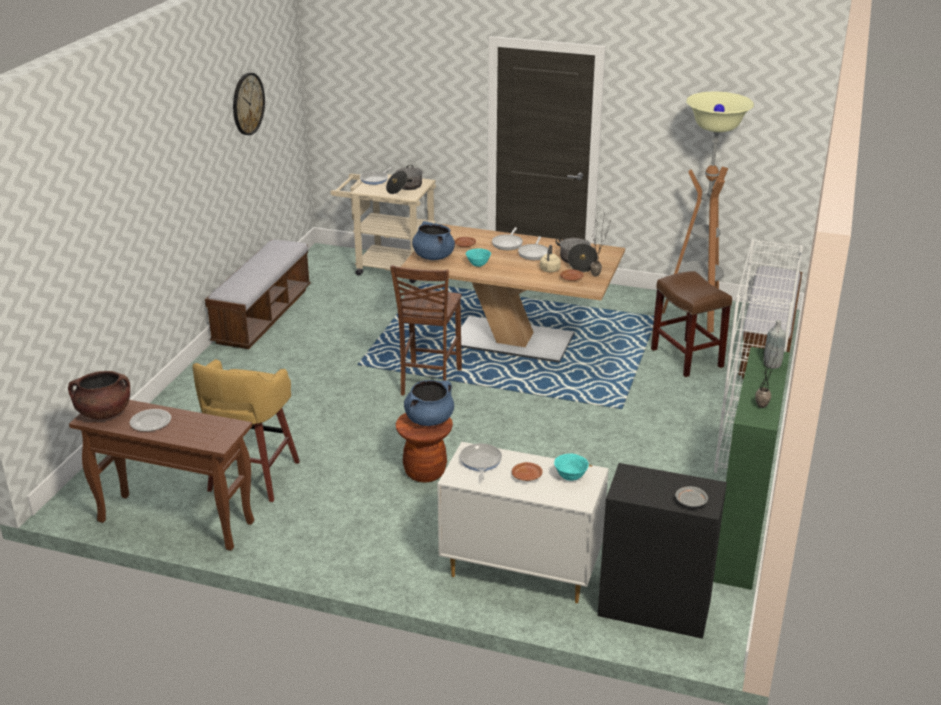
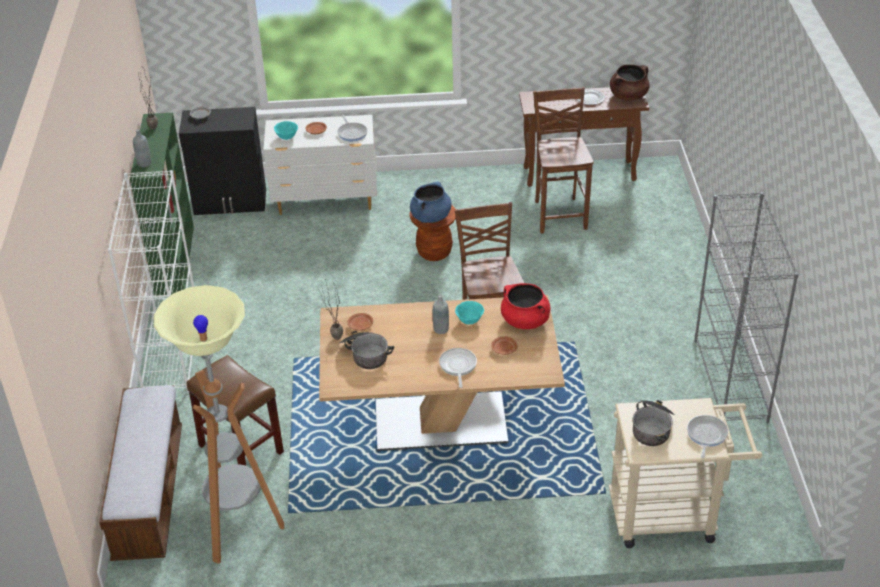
camera: 160 degrees right, 10 degrees up
(247, 104) = (810, 229): wall clock -> none
(252, 478) = (559, 214): yellow stool -> brown chair
(263, 316) = (731, 381): bench -> grey bookcase
(433, 256) = (525, 321): blue cooking pot -> red cooking pot
(505, 264) = (441, 329): none -> grey bottle
(534, 253) = (419, 357): frying pan -> none
(549, 270) = (389, 332): beige kettle -> none

